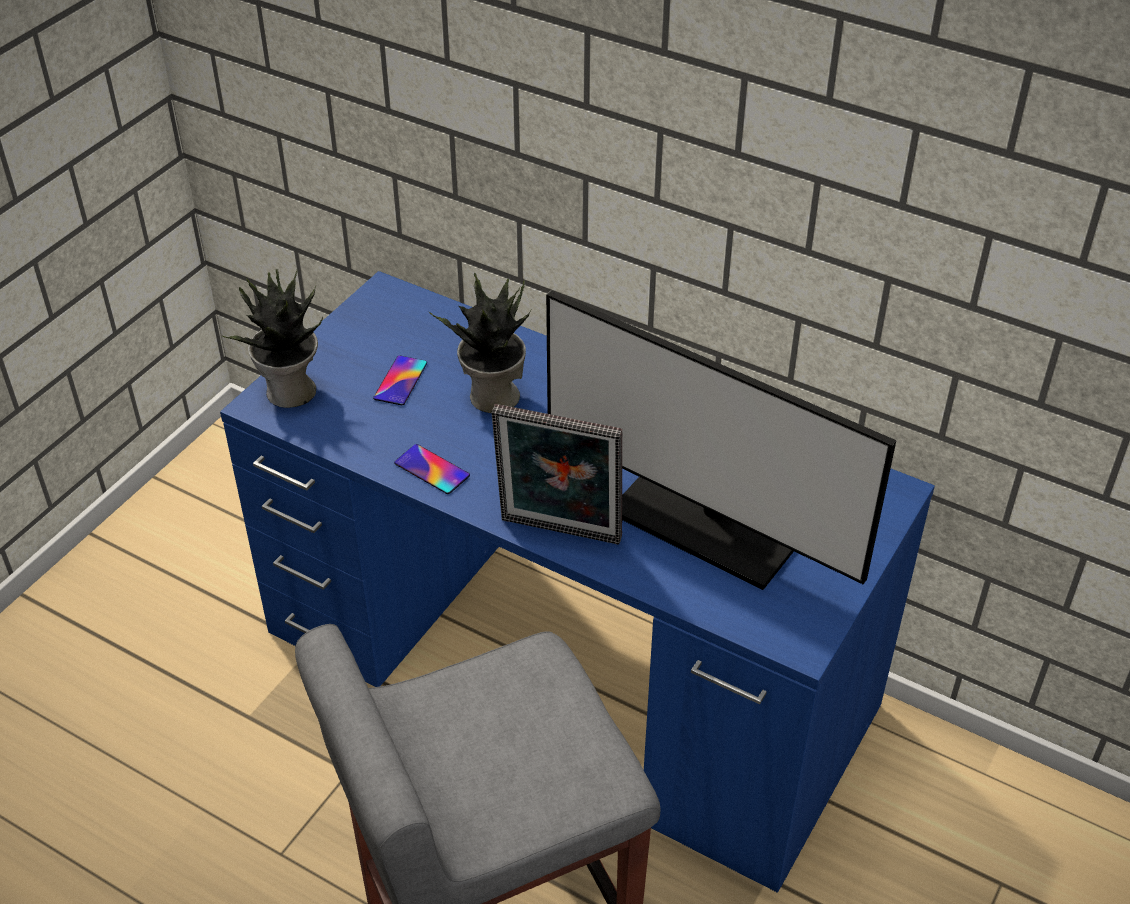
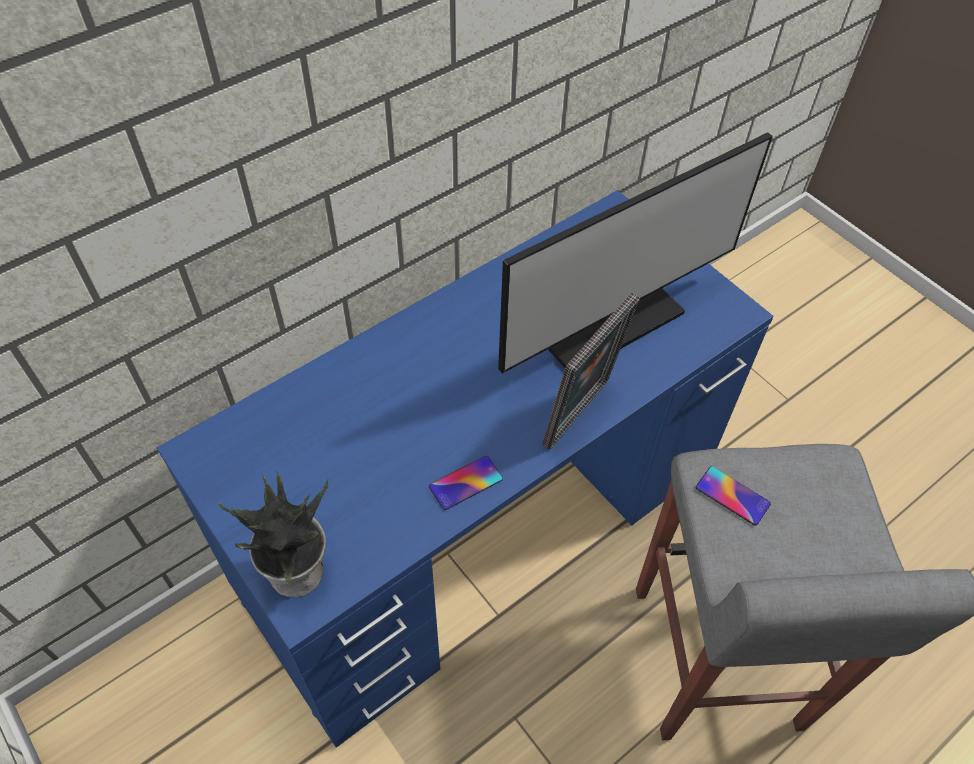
camera: 70 degrees left, 10 degrees up
(400, 381) = (334, 474): phone -> phone (732, 496)
(492, 397) = (395, 410): potted plant -> none

